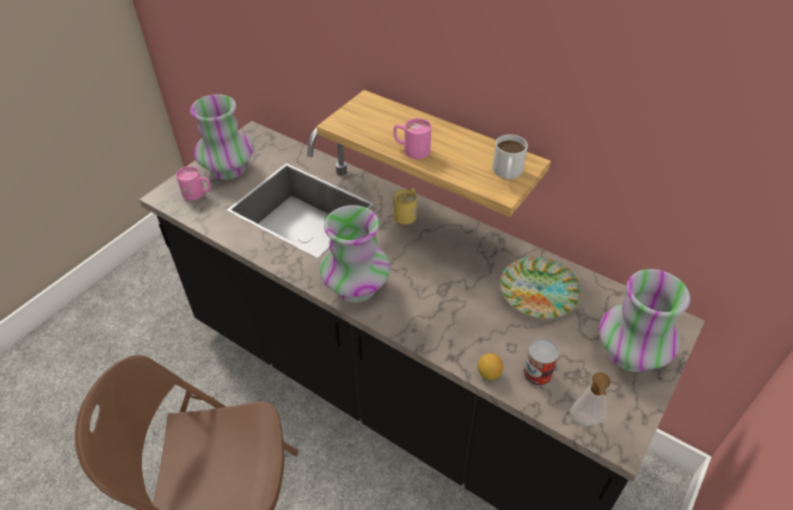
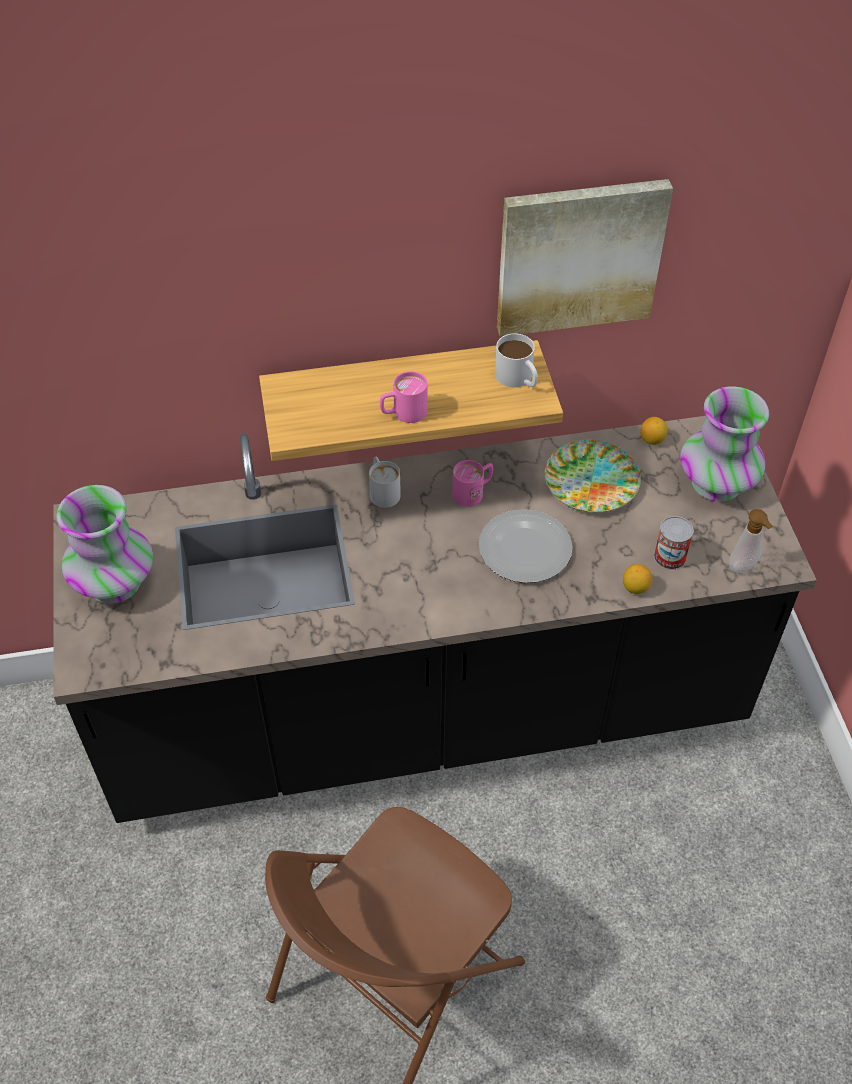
camera: 45 degrees left, 5 degrees up
(198, 194) = (120, 636): pink mug -> pink mug (473, 492)
(356, 287) = (431, 602): vase -> none
(407, 213) = (382, 491): yellow mug -> white mug
(446, 299) = (524, 550): none -> plate
(595, 97) = (579, 256): none -> picture
(614, 296) = (652, 440): none -> lemon

